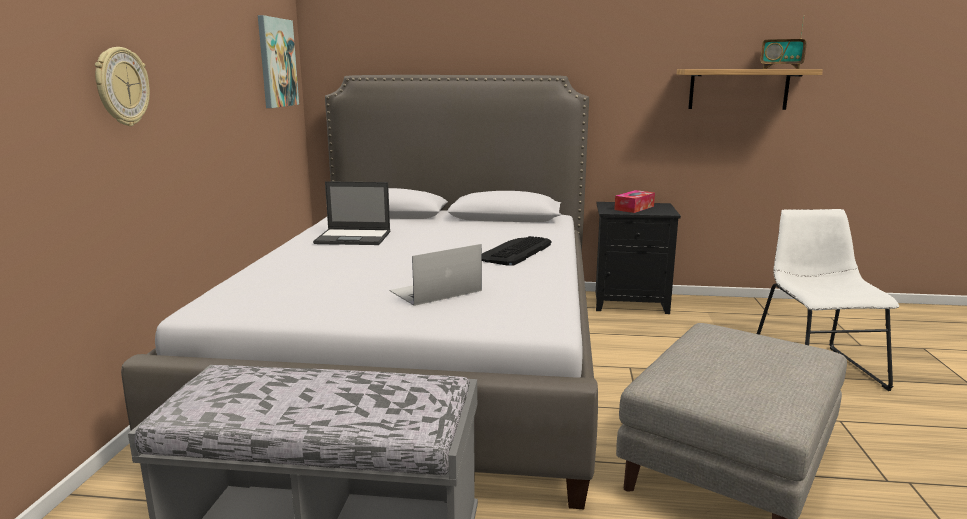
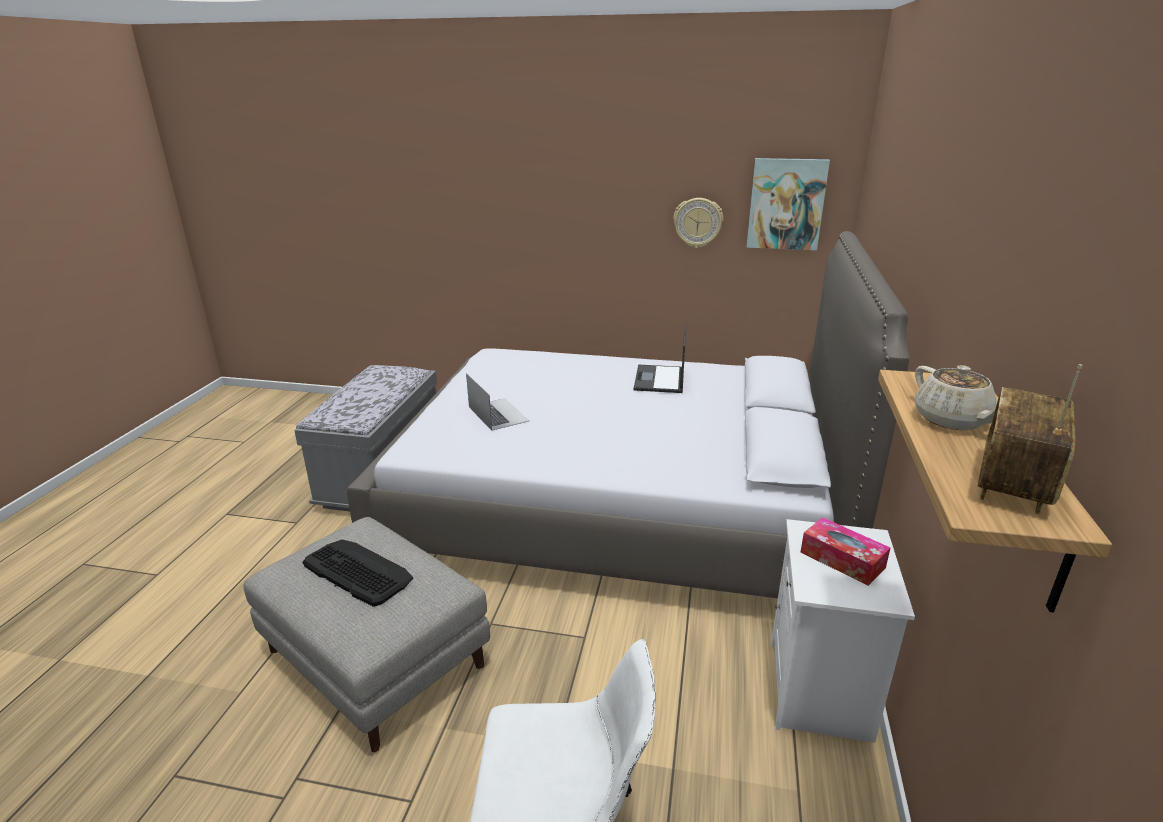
camera: 95 degrees right, 10 degrees up
(121, 87) = (544, 214): wall clock -> wall clock (697, 222)
(515, 252) = (606, 451): keyboard -> keyboard (357, 571)
(631, 302) = (821, 691): black nightstand -> white nightstand
(734, 68) = (952, 420): none -> beige teapot

